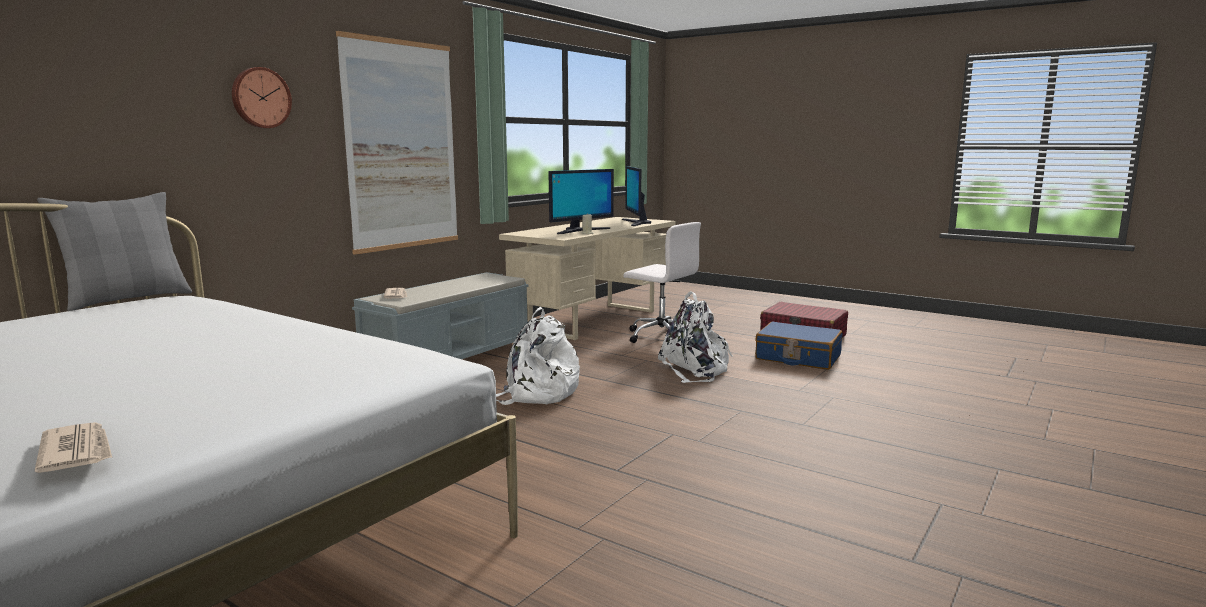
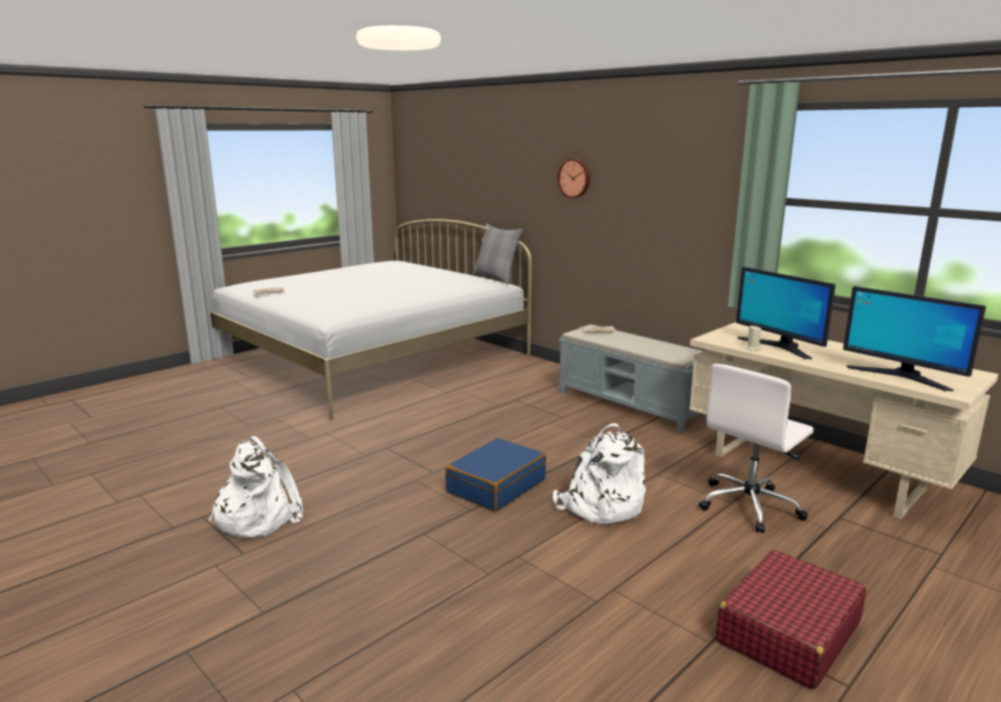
camera: 100 degrees right, 5 degrees up
(402, 146) = (671, 219): picture -> none
(537, 394) = (541, 431): white backpack -> white backpack (257, 517)
(636, 223) = (901, 376): monitor -> monitor turned 135 degrees counterclockwise
(797, 357) = (653, 591): blue suitcase -> blue suitcase (496, 486)

